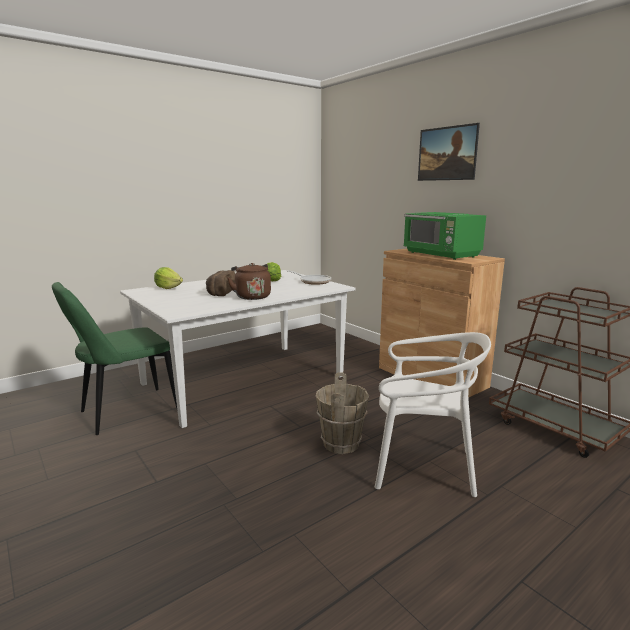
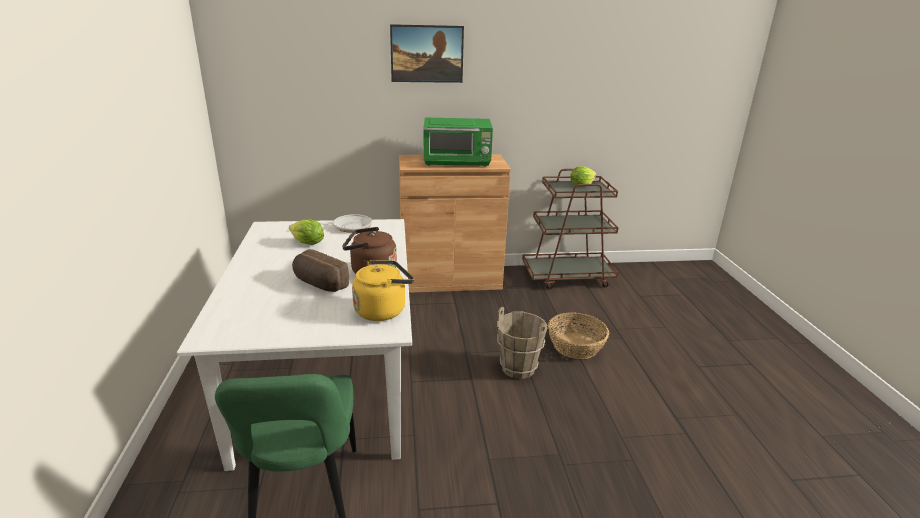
camera: 60 degrees left, 10 degrees up
(168, 288) = (233, 311): lettuce -> lettuce (581, 185)
(201, 307) = (383, 310): none -> yellow kettle
(423, 466) = (576, 346): white chair -> basket

